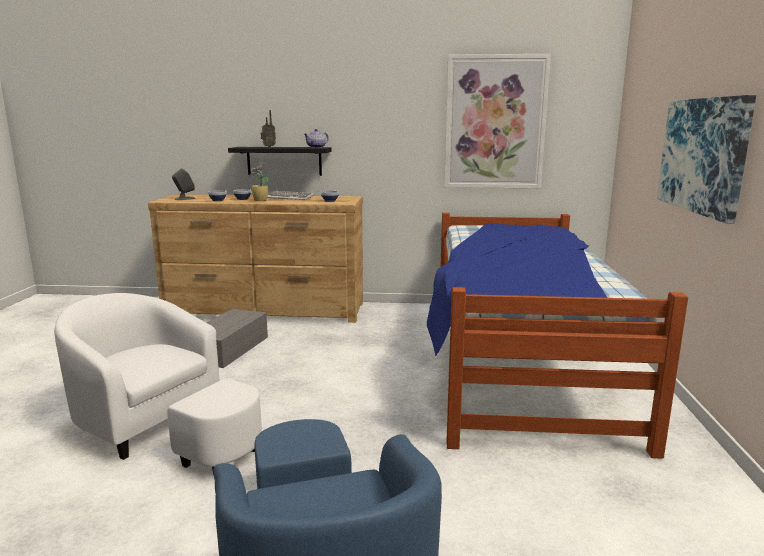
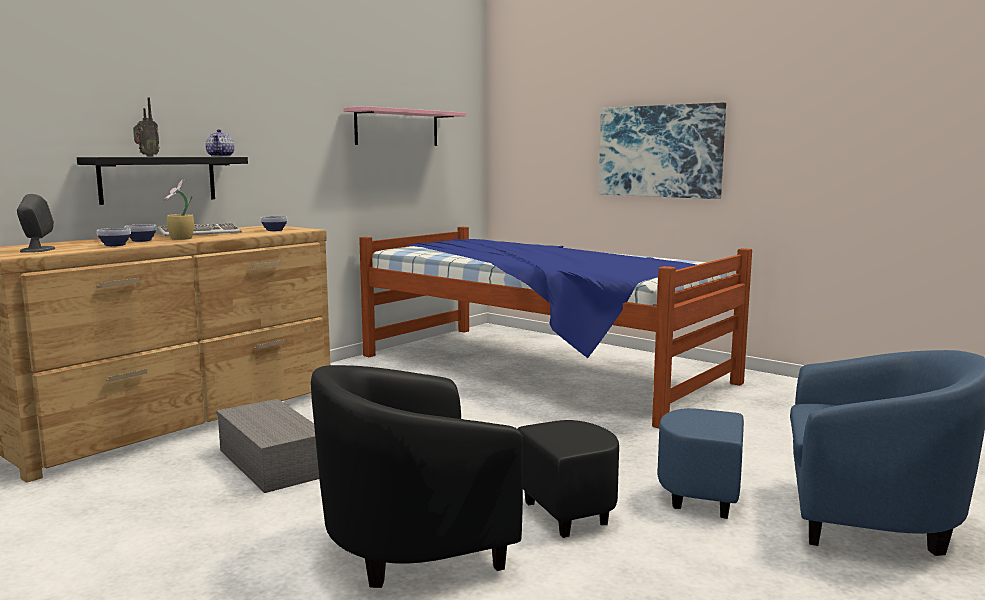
camera: 55 degrees left, 5 degrees down
(160, 430) = (454, 537): white armchair -> black armchair
(495, 123) = (397, 128): picture -> pink shelf

